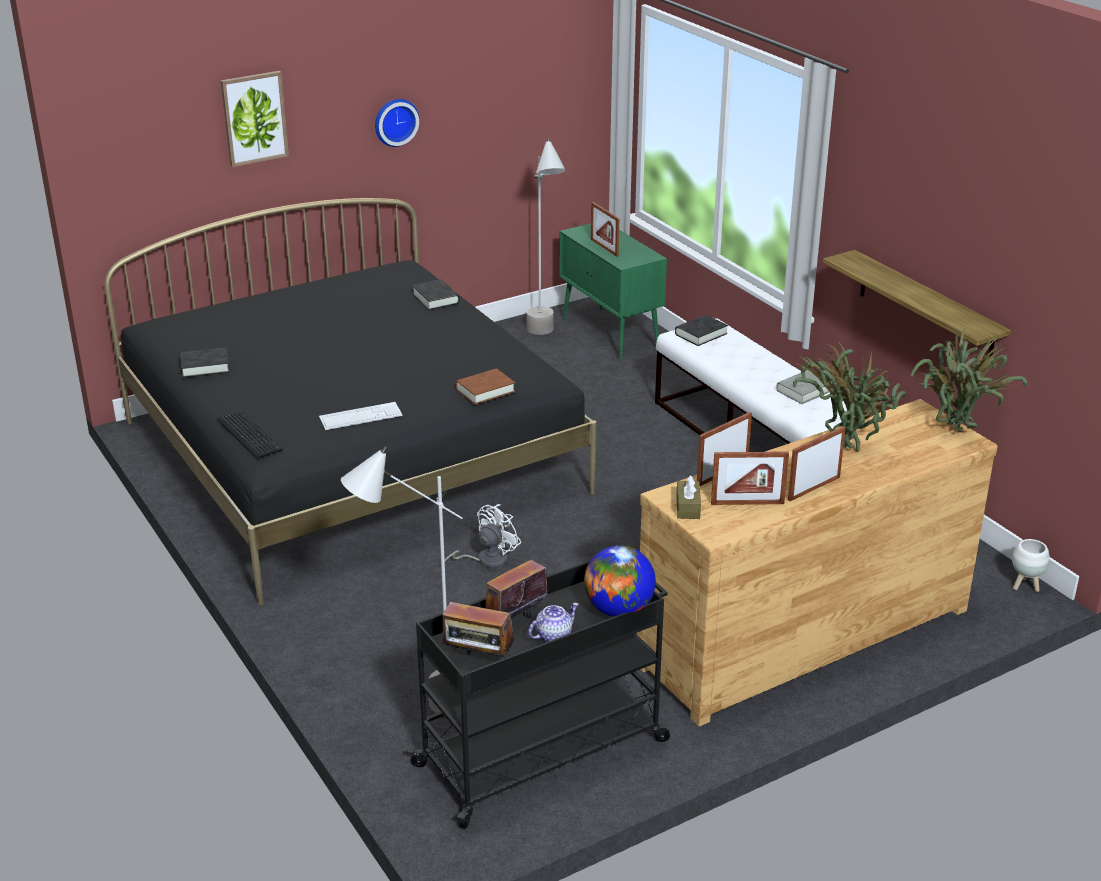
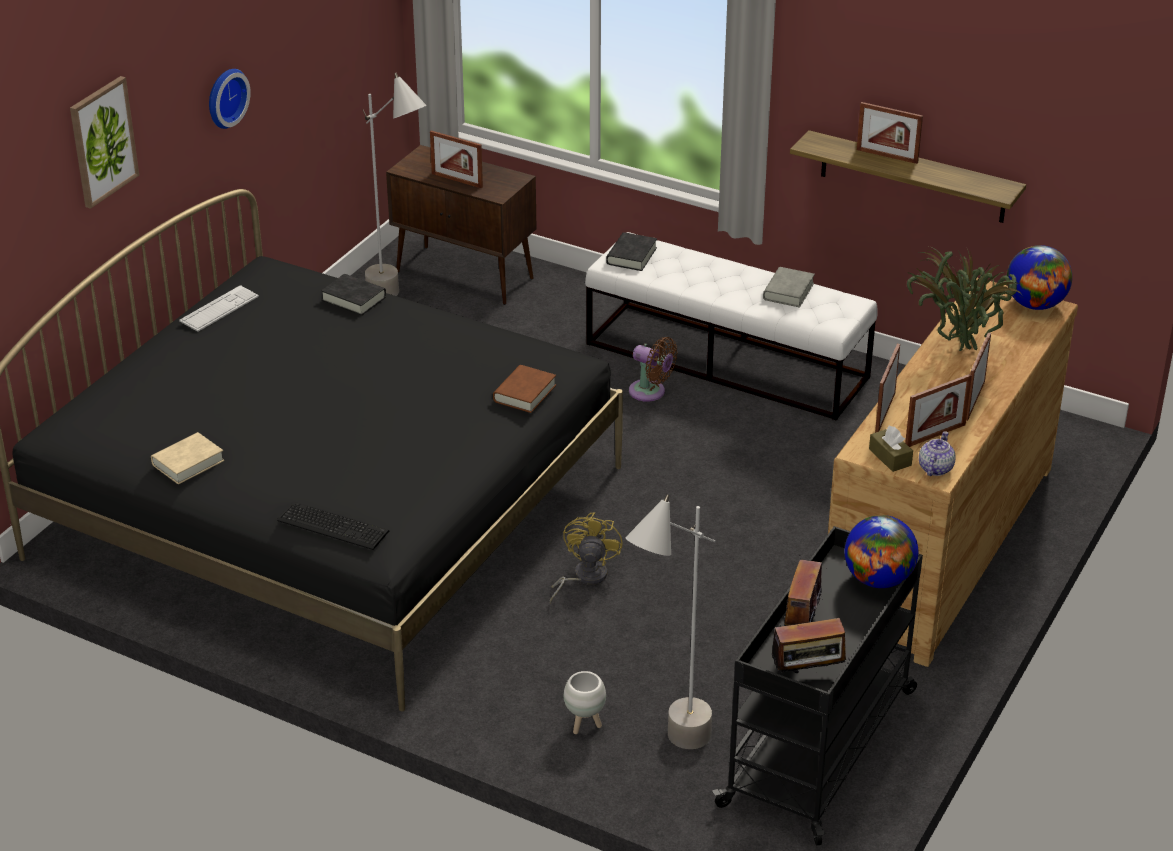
camera: 30 degrees left, 5 degrees up
(205, 366) = (188, 463): black book -> beige book
(360, 417) = (429, 466): keyboard -> keyboard (219, 309)
(486, 560) = (584, 577): white fan -> yellow fan
(553, 635) = (848, 625): teapot -> teapot (935, 468)
(611, 334) = (466, 275): green cabinet -> brown cabinet
(671, 449) = (650, 392): none -> brown fan
(902, 281) = (887, 156): none -> picture frame
(954, 434) = (1035, 304): potted plant -> globe
(1024, 586) = (1077, 428): white planter -> white planter (584, 725)

